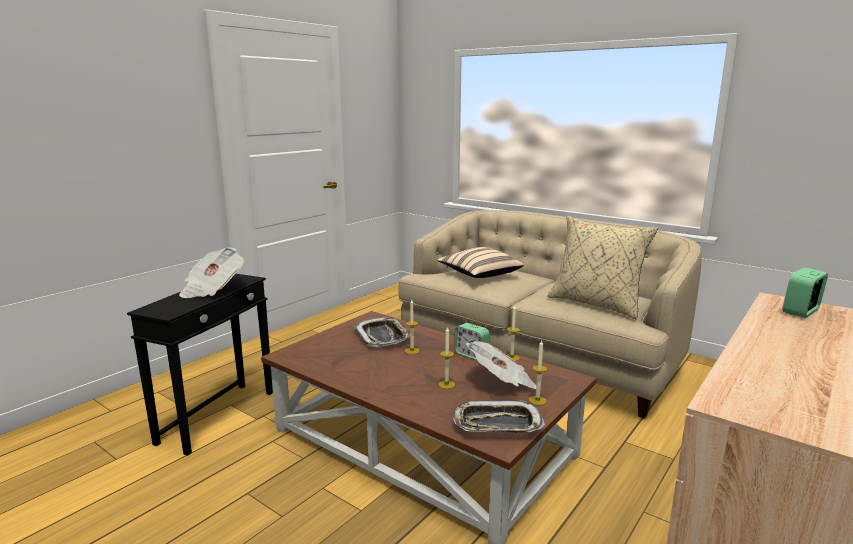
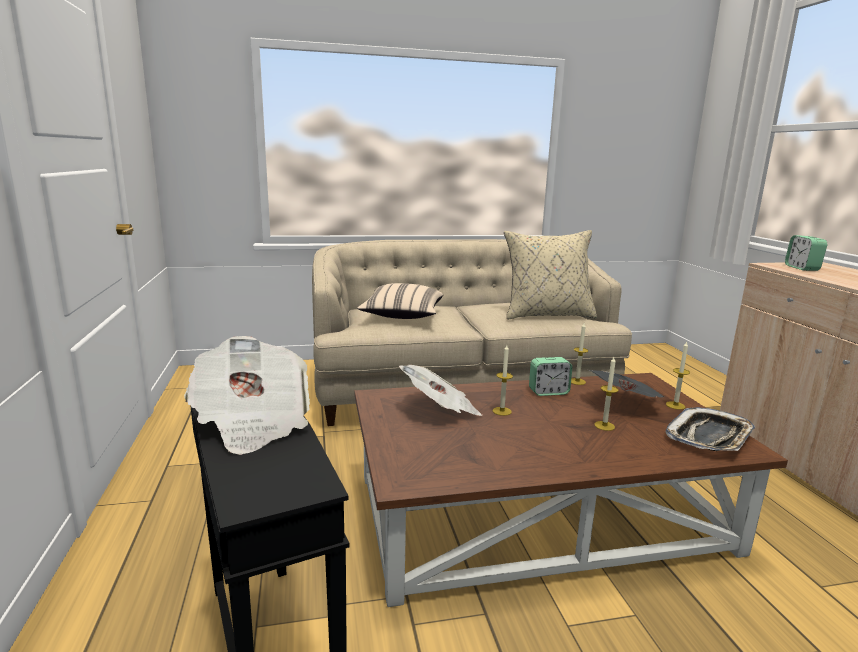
camera: 50 degrees left, 0 degrees up
(383, 336) = (441, 410): tray -> newspaper

